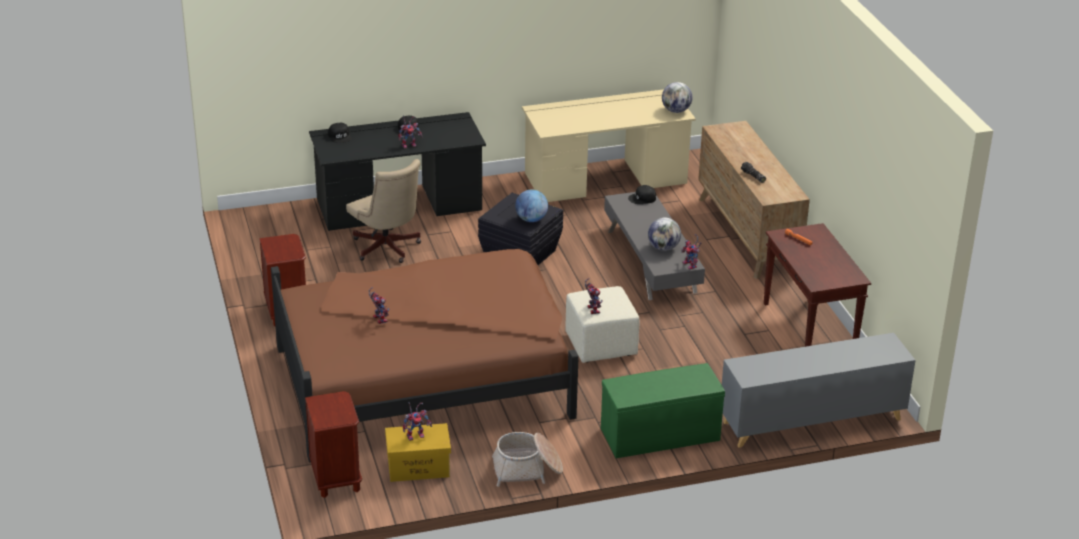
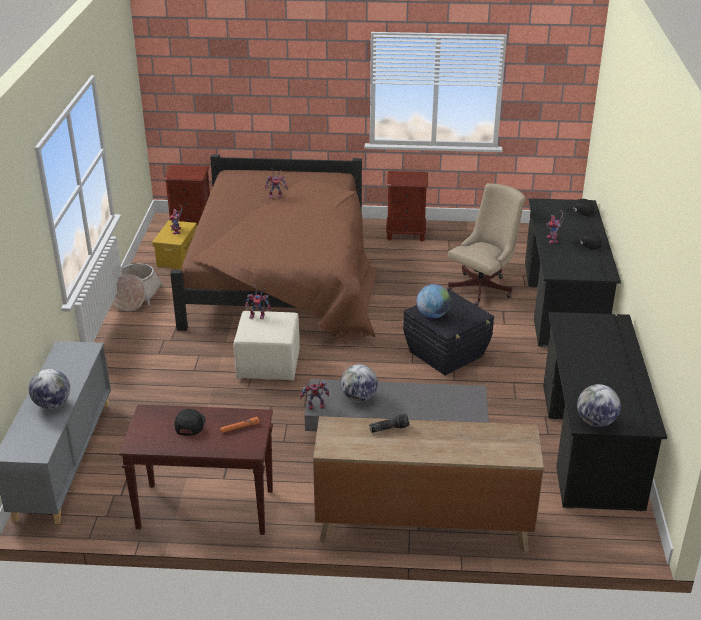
camera: 110 degrees right, 0 degrees up
(387, 249) = (483, 287): beige office chair -> beige office chair turned 150 degrees clockwise
(605, 179) = (591, 444): beige desk -> black desk
(642, 198) = (469, 409): black cap -> black cap (189, 424)
(659, 435) = (121, 365): green bench -> none
(828, 355) = (52, 404): none -> globe

